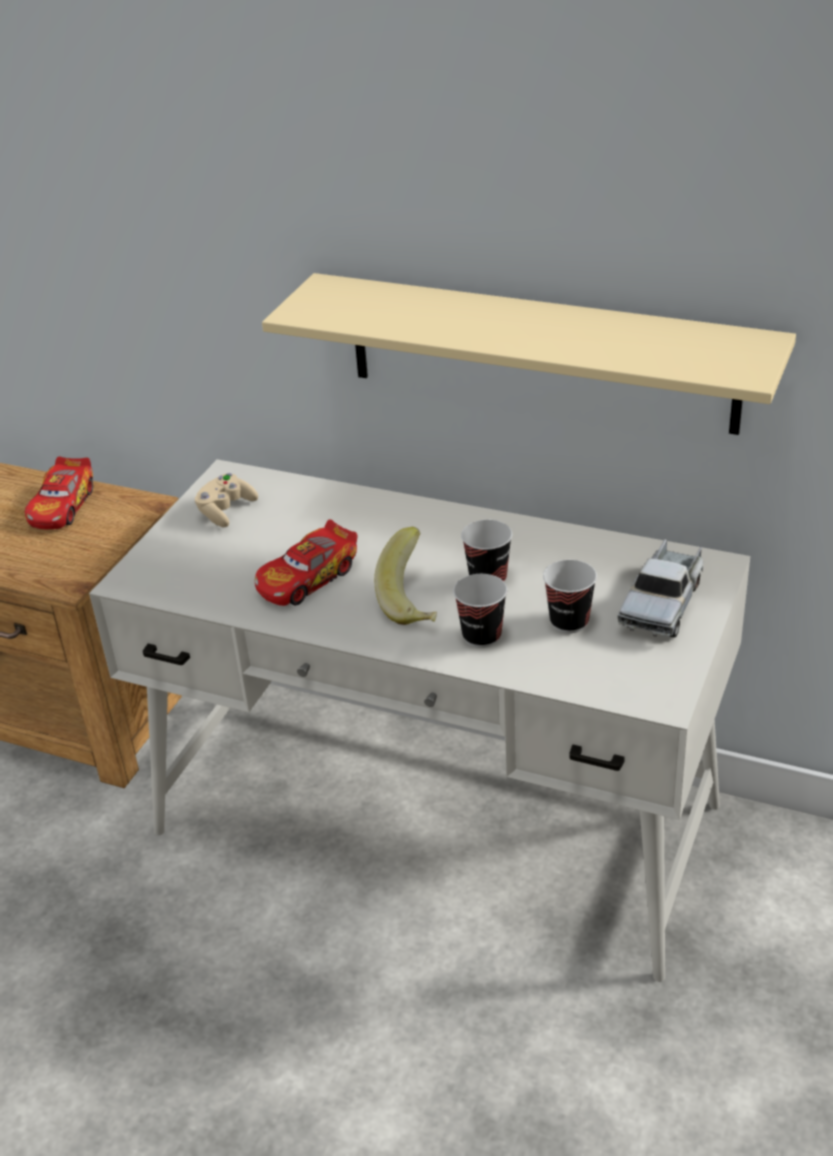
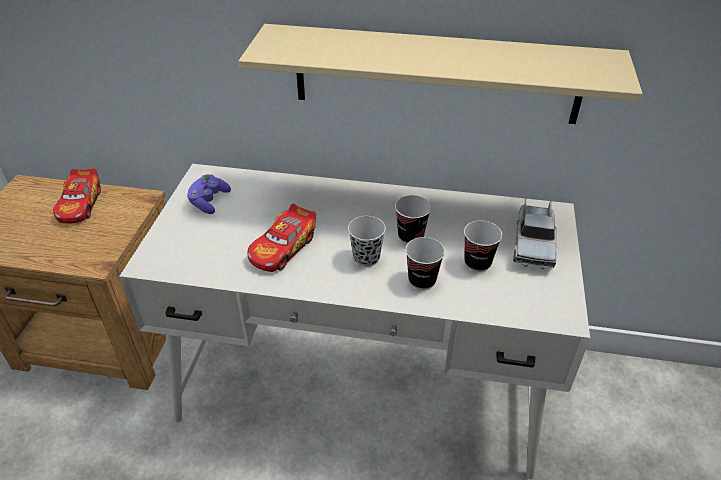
camera: 15 degrees left, 5 degrees up
(226, 511) = (209, 201): beige game controller -> purple game controller
(415, 601) = (366, 258): banana -> black cup

